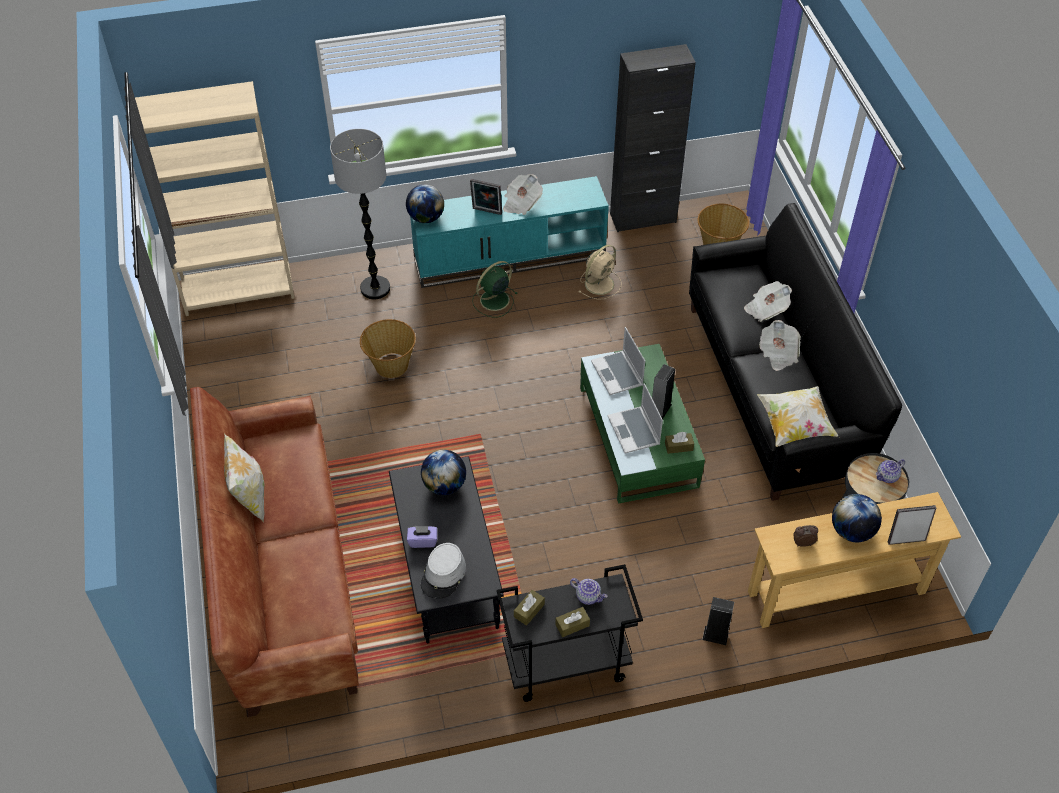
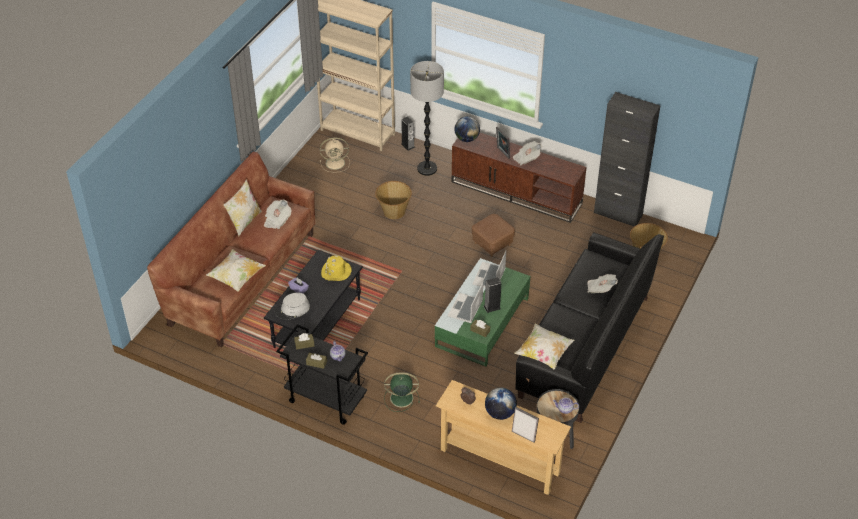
camera: 40 degrees right, 5 degrees down
(324, 581) = (236, 277): none -> pillow
(444, 485) = (336, 271): globe -> yellow hat
(493, 301) = (482, 210): green fan -> green fan (400, 398)
(510, 256) = (517, 192): turquoise tv stand -> brown tv stand
(548, 335) = (492, 244): none -> brown ottoman
(600, 283) = (551, 234): beige fan -> beige fan (336, 163)
(715, 635) = (413, 437): speaker -> speaker (408, 145)
(778, 354) = (579, 314): newspaper -> newspaper (277, 220)

